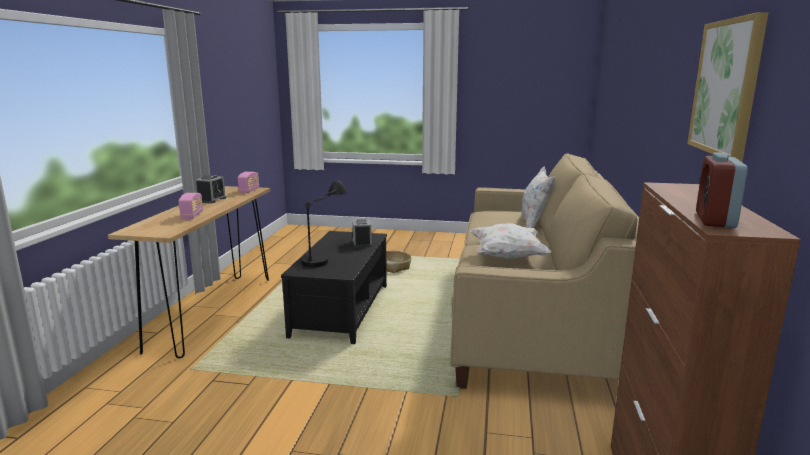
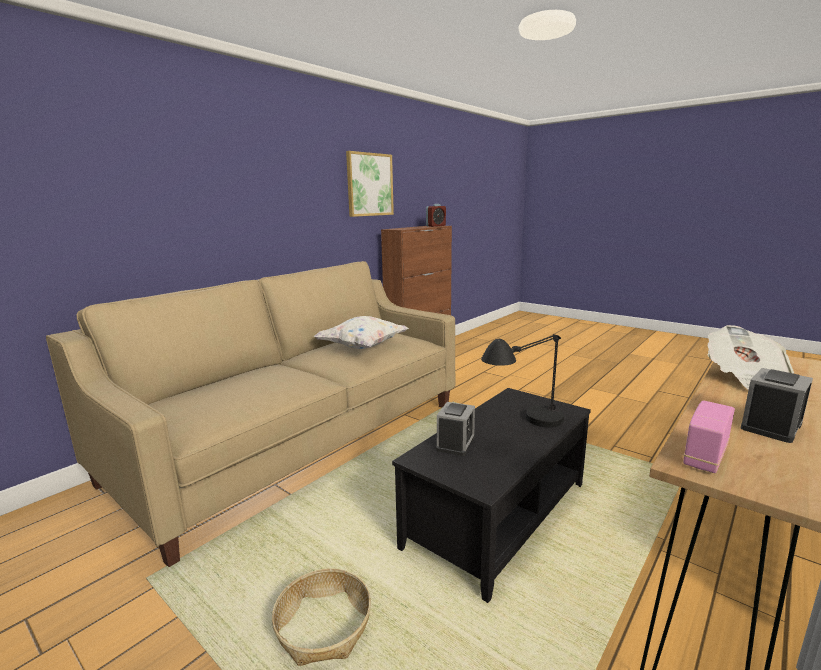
camera: 150 degrees left, 0 degrees up
(192, 216) = (745, 378): radio -> newspaper
(535, 224) = (227, 380): white pillow -> none

